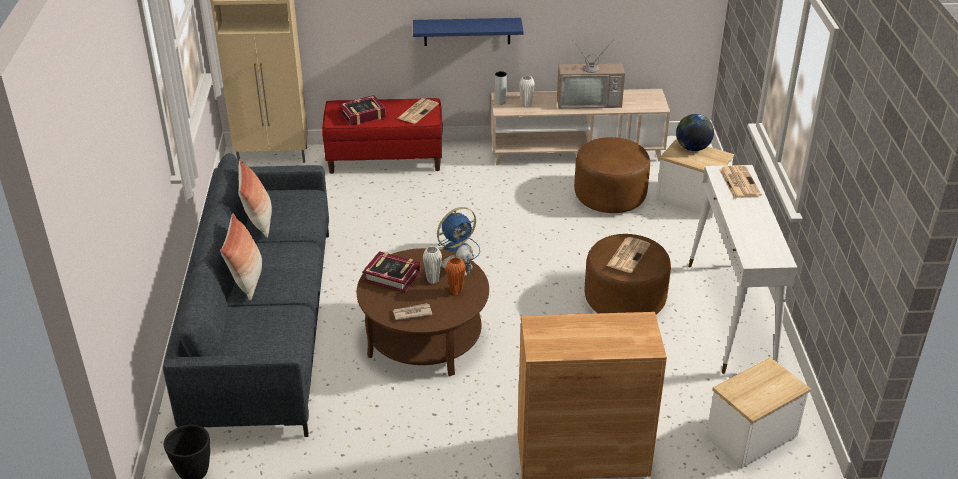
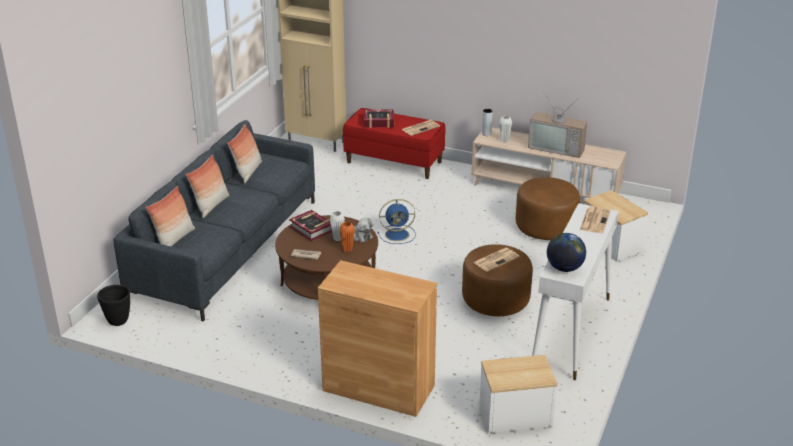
camera: 25 degrees right, 5 degrees down
(236, 341) = (174, 239): none -> pillow
(467, 31) = (470, 72): blue shelf -> none
(692, 148) = (616, 200): globe -> globe (564, 268)

